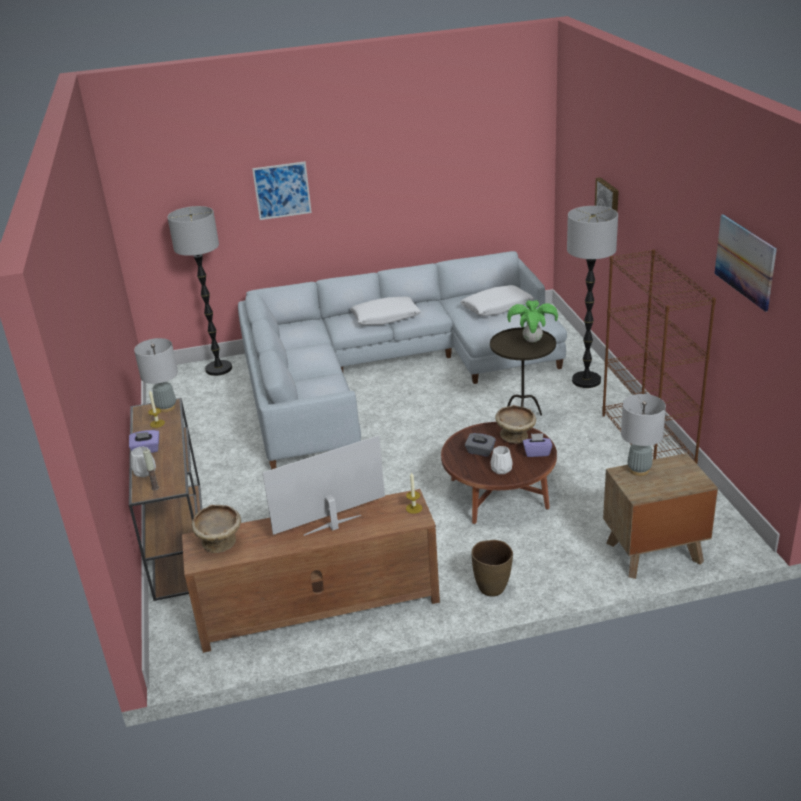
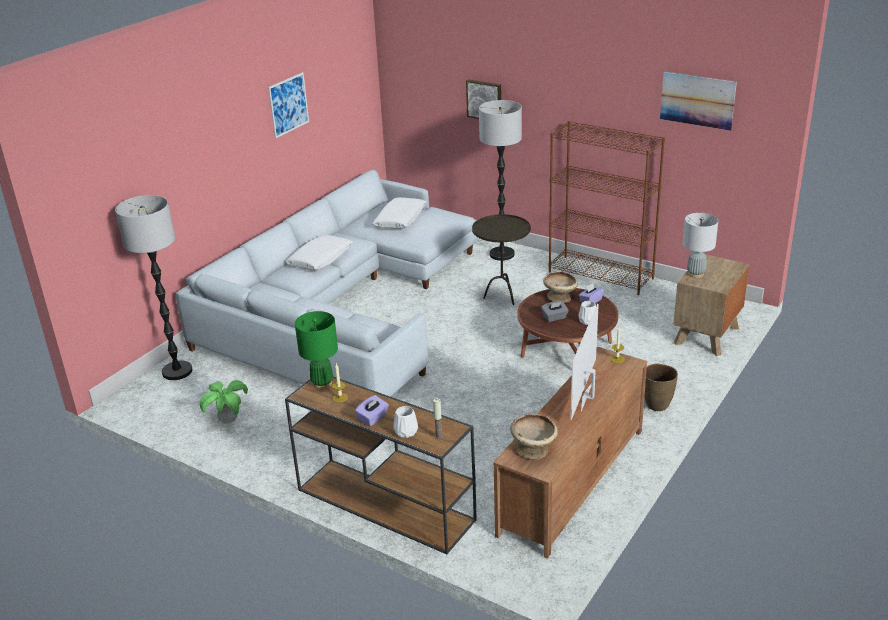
camera: 45 degrees left, 0 degrees up
(166, 407) = (322, 384): grey table lamp -> green table lamp
(282, 190) = (197, 161): picture -> picture (288, 105)
(532, 340) = (504, 224): potted plant -> potted plant (228, 420)

